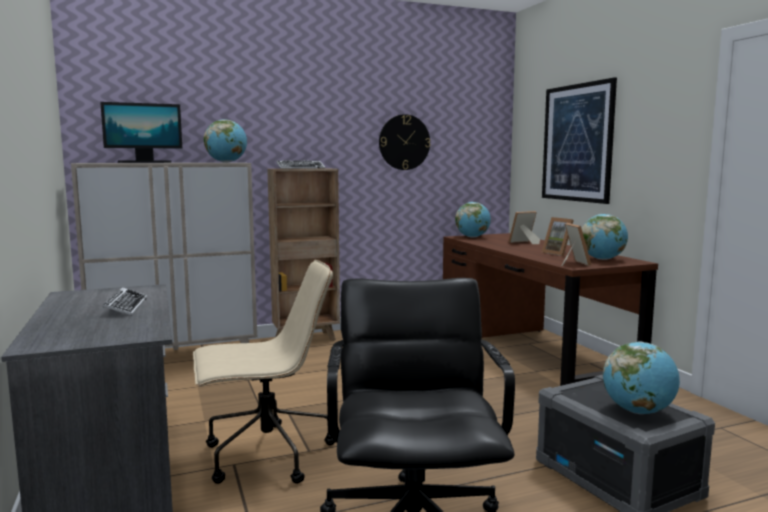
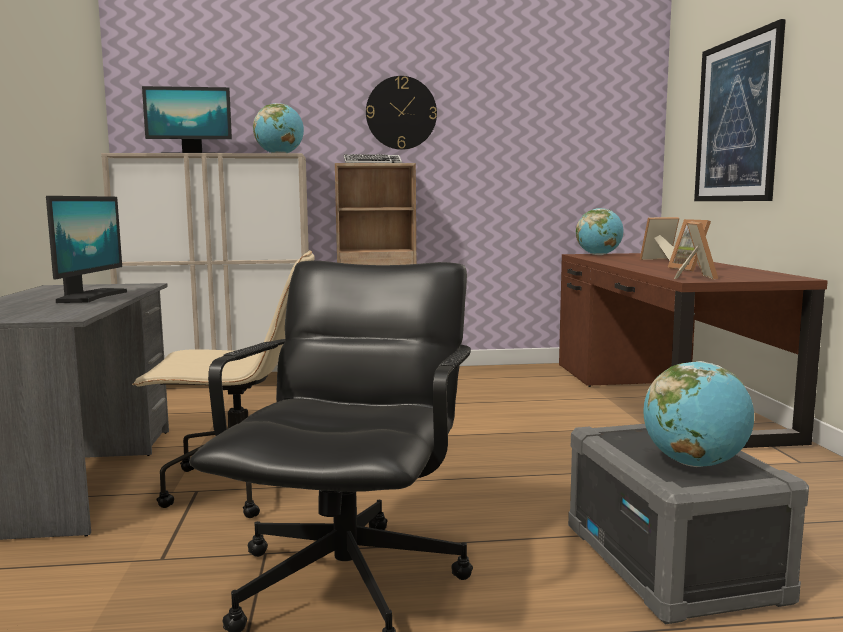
camera: 15 degrees right, 0 degrees up
(126, 306) = (90, 297): keyboard -> monitor
(404, 142) = (511, 132): wall clock -> wall clock (401, 113)
(602, 259) = (746, 275): globe -> none

